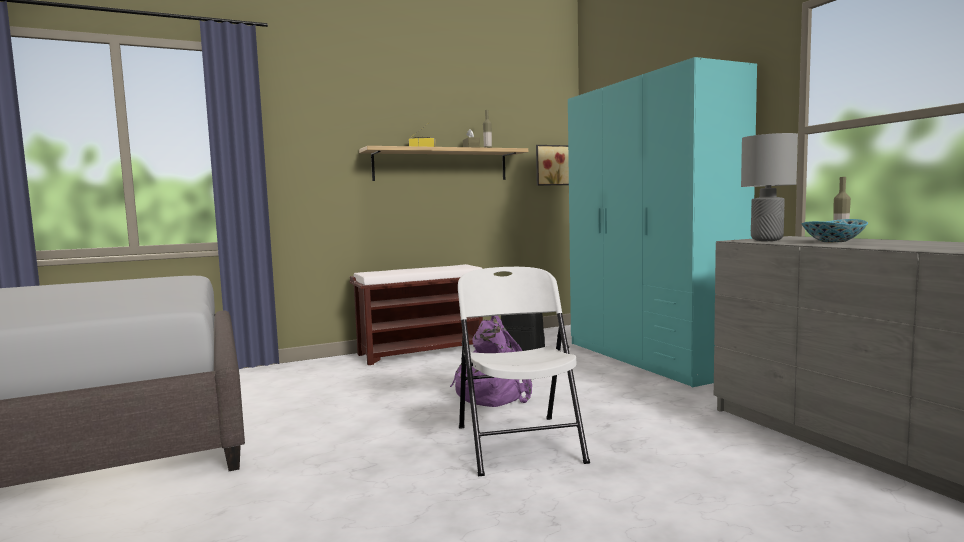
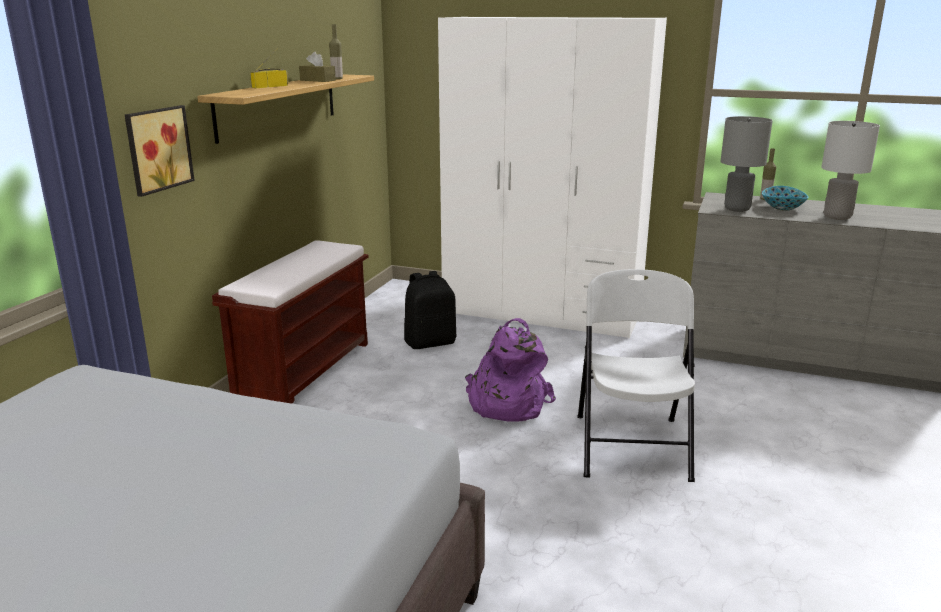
camera: 45 degrees left, 15 degrees up
(519, 444) = (632, 447): white chair -> white chair turned 60 degrees clockwise
(552, 165) = (366, 88): picture -> picture (156, 149)
(650, 358) = (542, 312): turquoise wardrobe -> white wardrobe
(877, 246) = (837, 218): none -> grey table lamp

